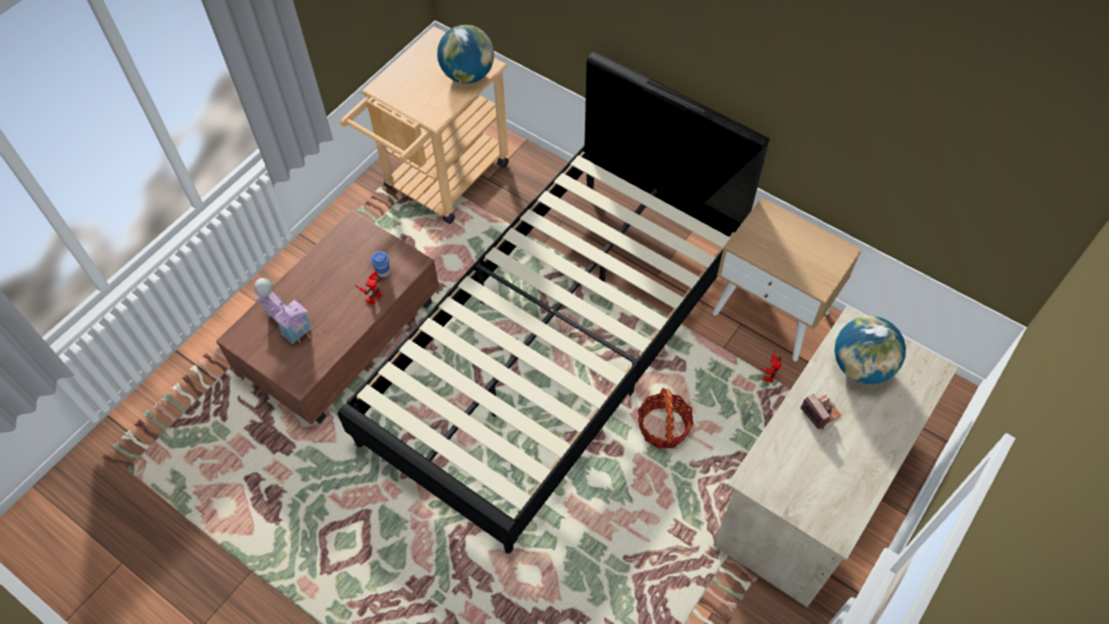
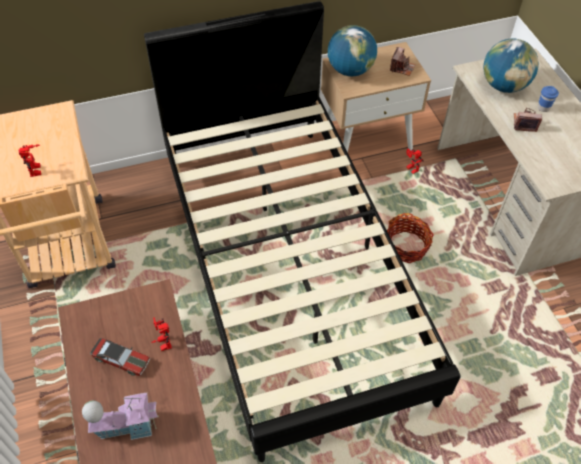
camera: 55 degrees left, 5 degrees down
(339, 281) = (121, 359): none -> toy car
(383, 272) = (145, 321): blue cup -> blue cup (543, 108)
(416, 98) = (37, 171): none -> toy robot
(468, 75) = (54, 126): globe -> globe (350, 70)
(817, 268) = (402, 68): none -> camera

